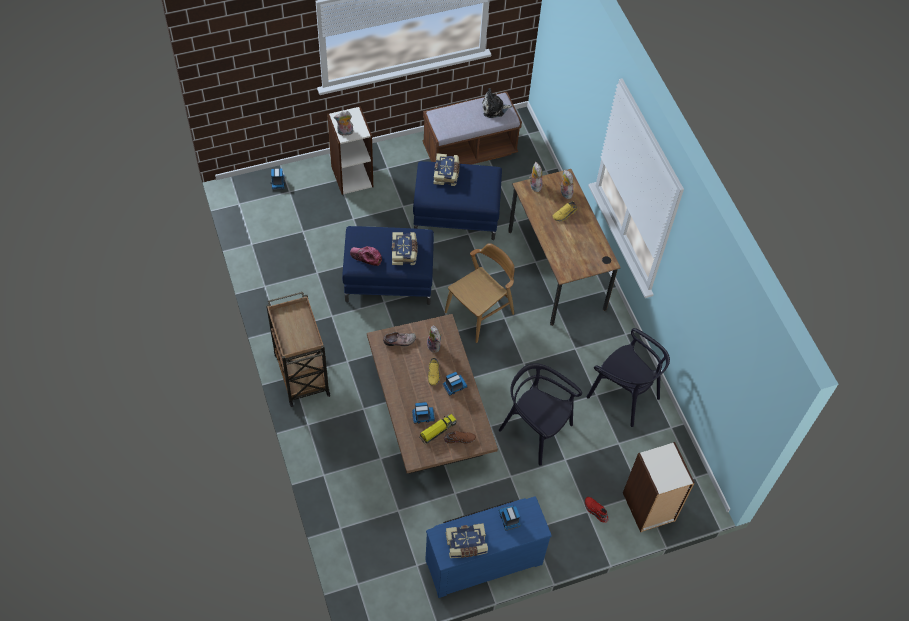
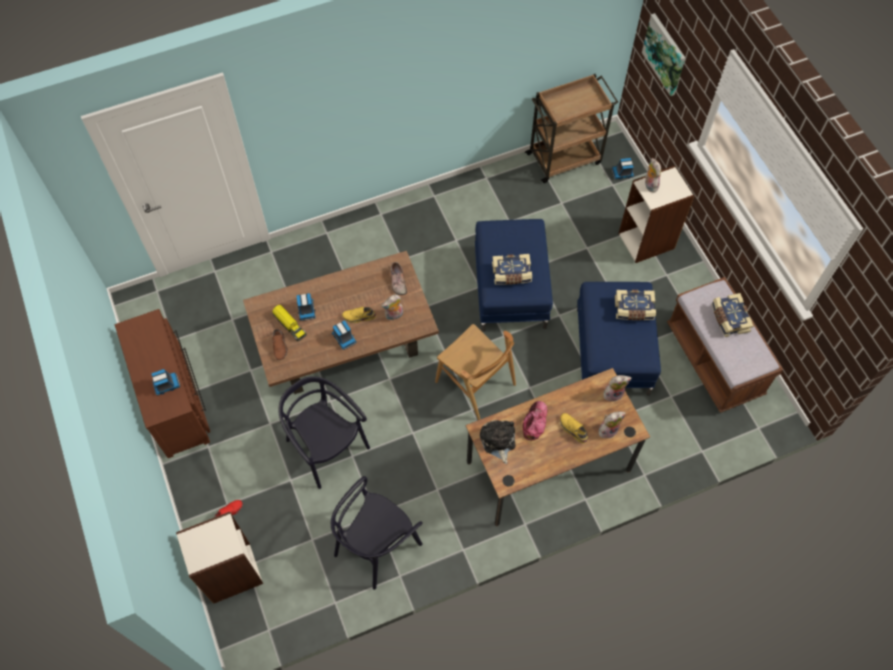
camera: 90 degrees right, 5 degrees up
(247, 77) = (665, 54): none -> picture
(301, 373) = (384, 220): brown cart -> brown cart (565, 158)
(366, 257) = (500, 238): cap -> cap (535, 422)
(466, 544) = (140, 345): book -> book (729, 319)
(482, 559) = (176, 400): blue dresser -> brown dresser
(494, 109) = (746, 354): plush toy -> plush toy (498, 441)
(535, 430) = (326, 447): black chair -> black chair turned 75 degrees counterclockwise

